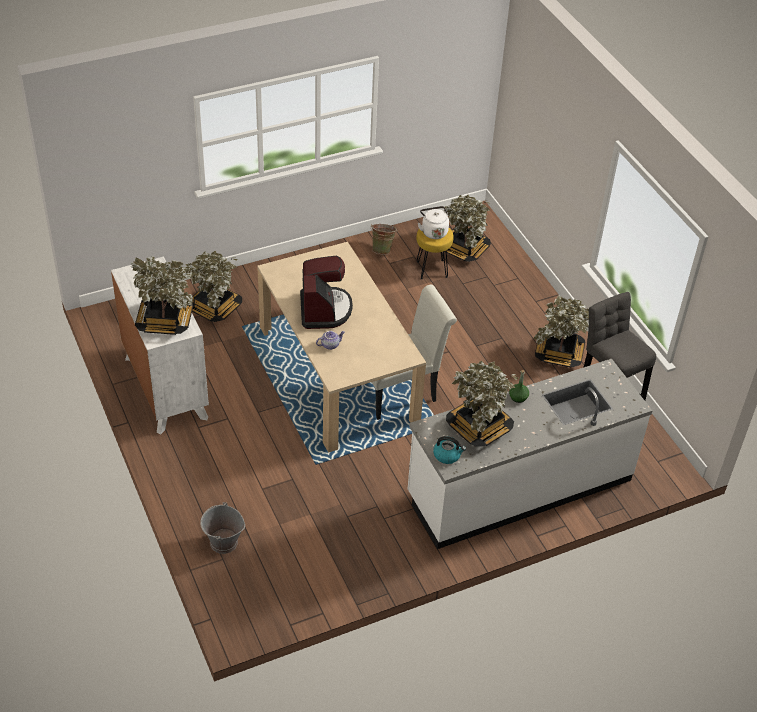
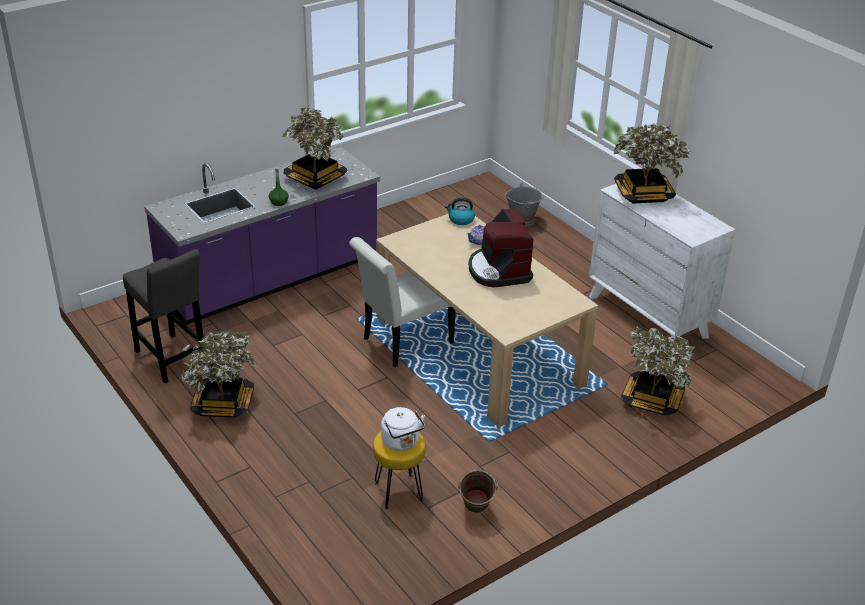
camera: 170 degrees right, 10 degrees down
(447, 455) = (341, 160): kettle -> kettle (460, 219)
(464, 249) = (357, 530): potted plant -> none
(519, 487) = (271, 280): white counter -> purple counter

